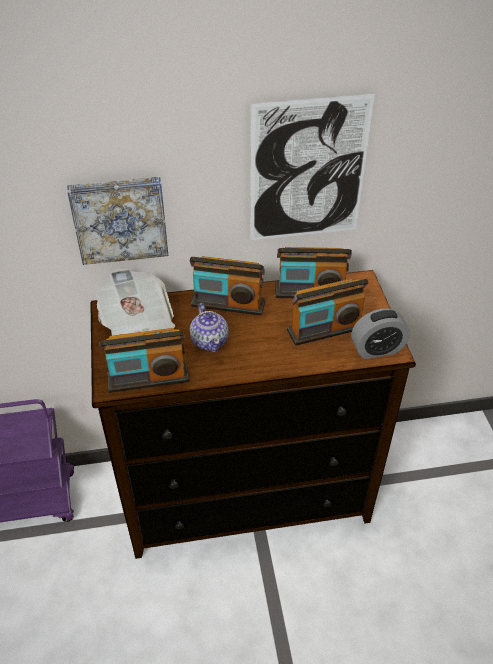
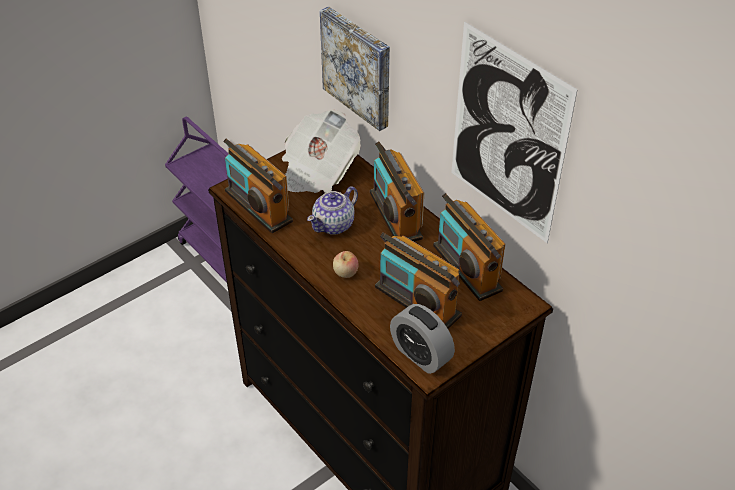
camera: 60 degrees right, 0 degrees up
(268, 355) = (345, 273): none -> apple

